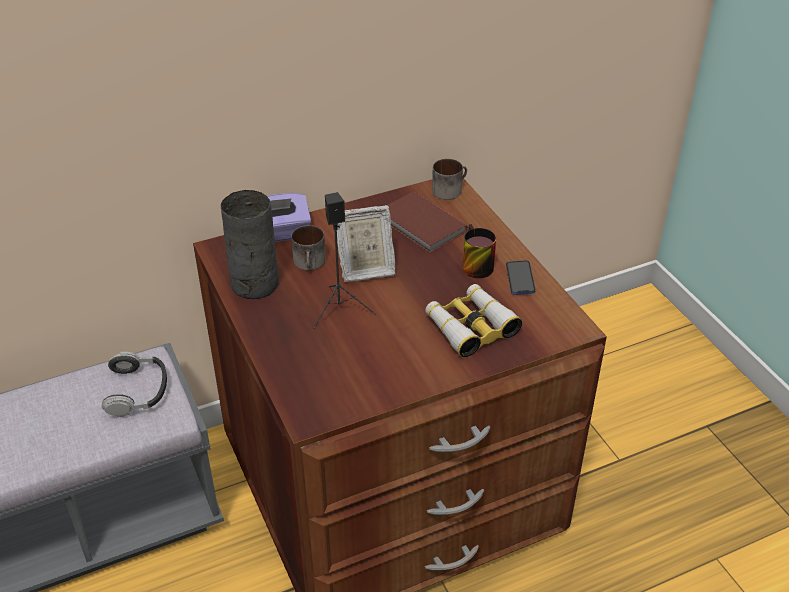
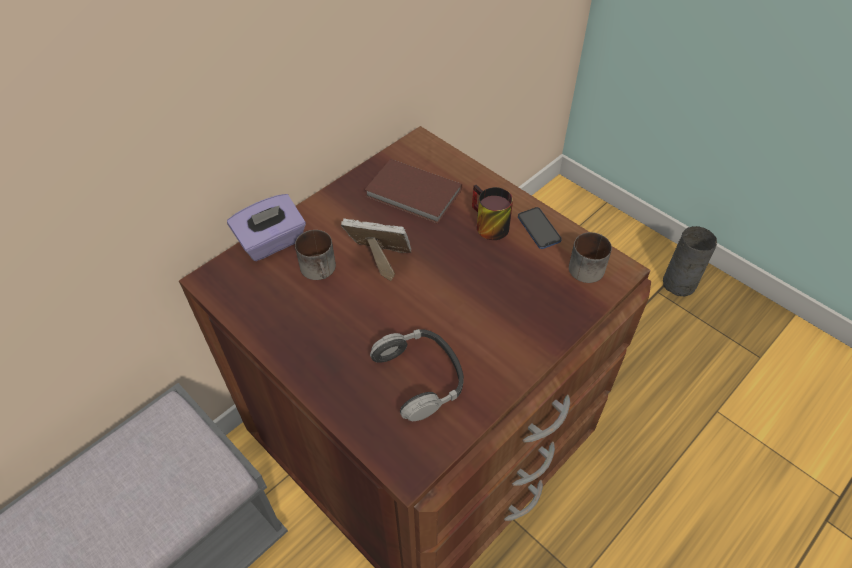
camera: 20 degrees left, 10 degrees up
(137, 391) = (168, 456): headphones -> headphones (420, 377)
(253, 284) = (270, 314): grey vase -> grey vase (678, 284)
(340, 309) = (378, 317): black speaker -> none
(365, 269) = (381, 261): picture frame -> picture frame turned 135 degrees counterclockwise
(449, 189) = (421, 146): mug -> mug (587, 265)
(470, 327) = (520, 298): binoculars -> none

